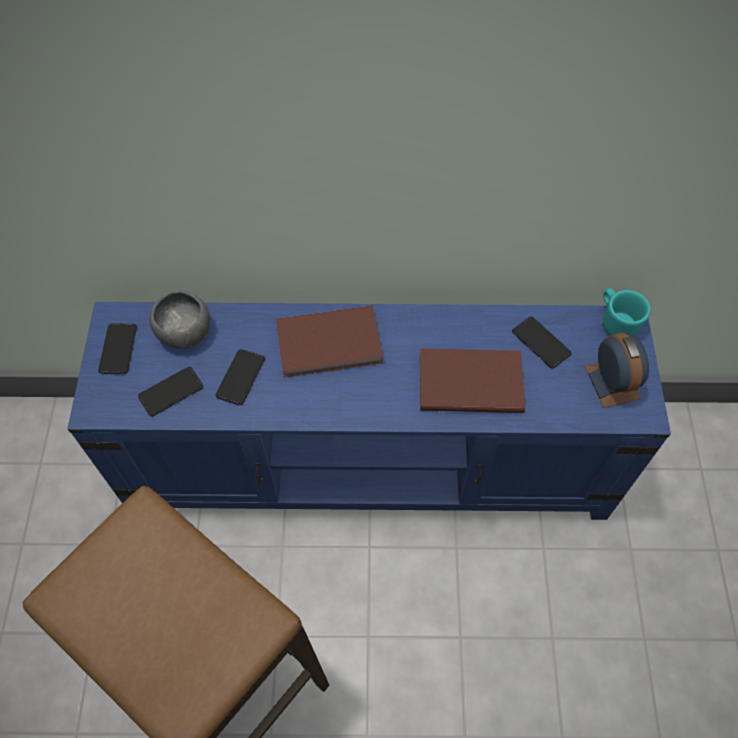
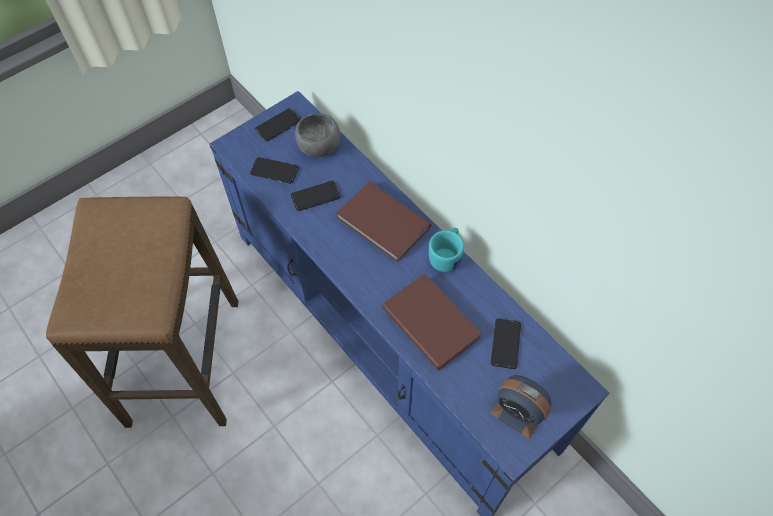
camera: 50 degrees right, 0 degrees up
(612, 382) = (518, 412): alarm clock -> alarm clock turned 90 degrees clockwise
(616, 322) = (573, 381): turquoise mug -> turquoise mug (447, 256)

